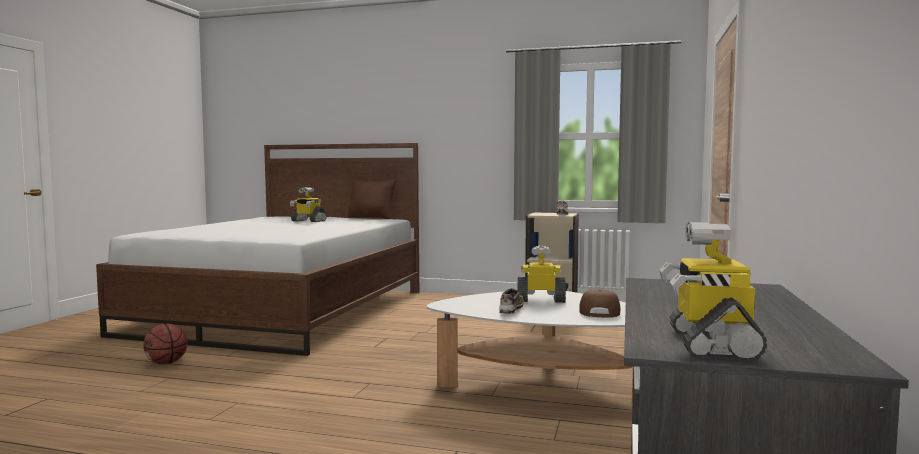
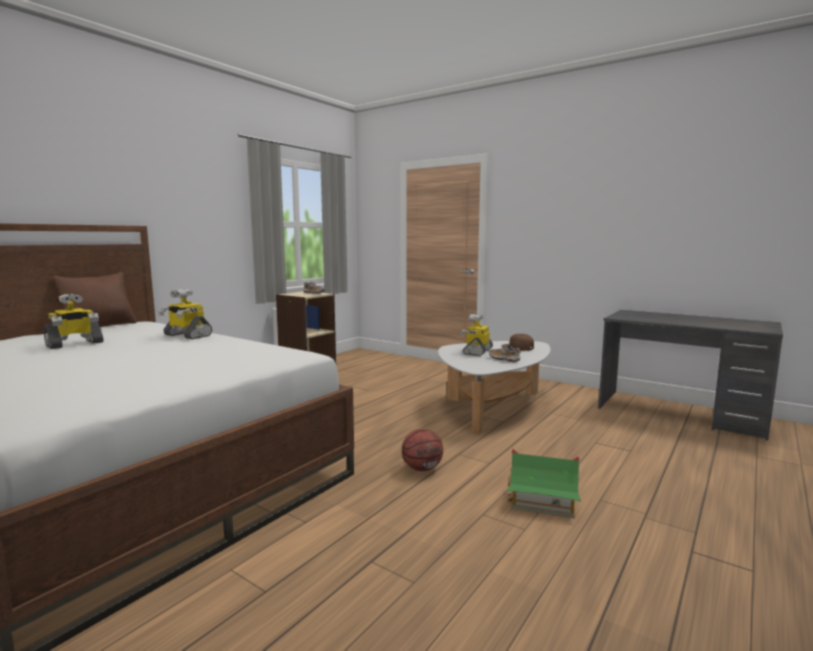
camera: 70 degrees left, 5 degrees up
(166, 363) = (299, 568): basketball -> basketball (422, 468)
(261, 424) = (542, 503): none -> toy house
(709, 344) = (752, 327): toy robot -> toy robot (187, 335)

